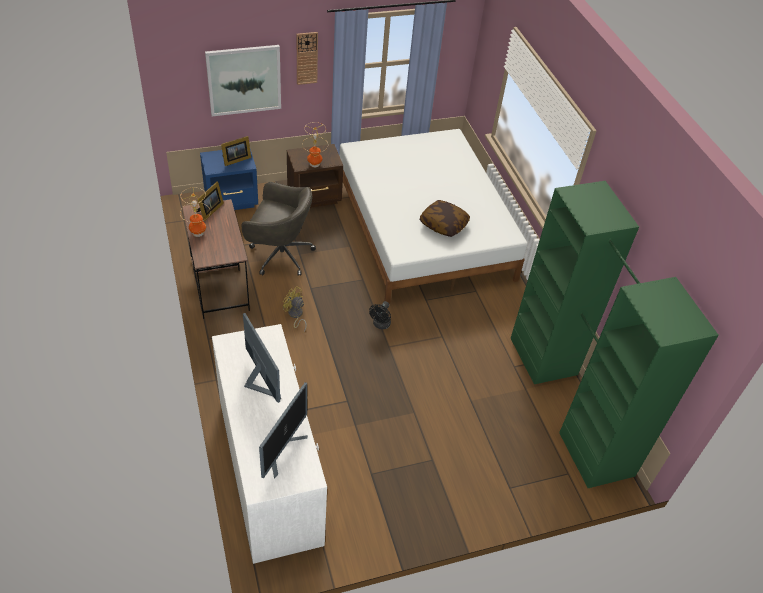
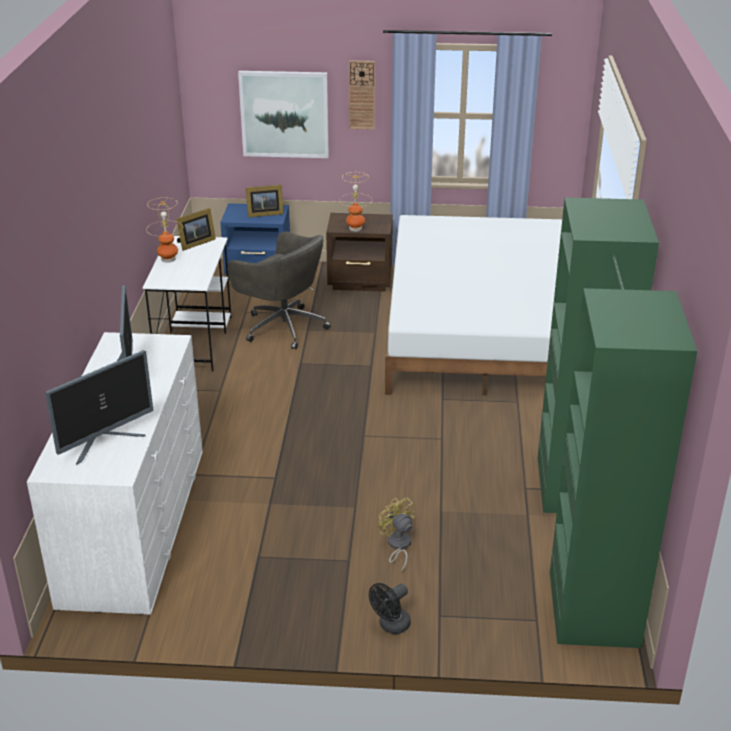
camera: 25 degrees right, 15 degrees down
(219, 283) = (194, 341): brown desk -> white desk
(295, 315) = (264, 385): yellow fan -> yellow fan (398, 546)
(380, 325) = (366, 413): black fan -> black fan (391, 626)
(443, 224) = (483, 302): pillow -> none

